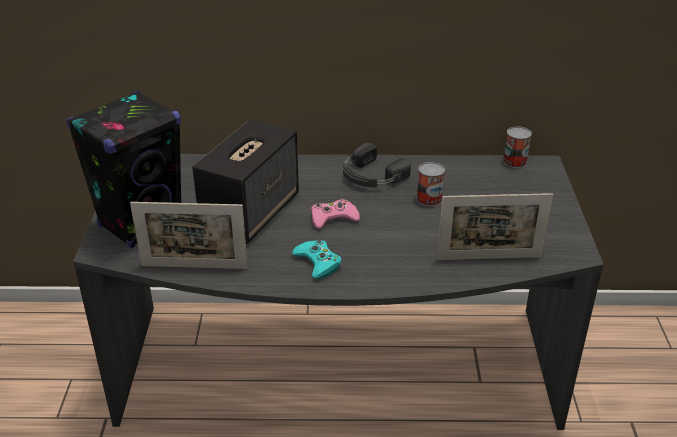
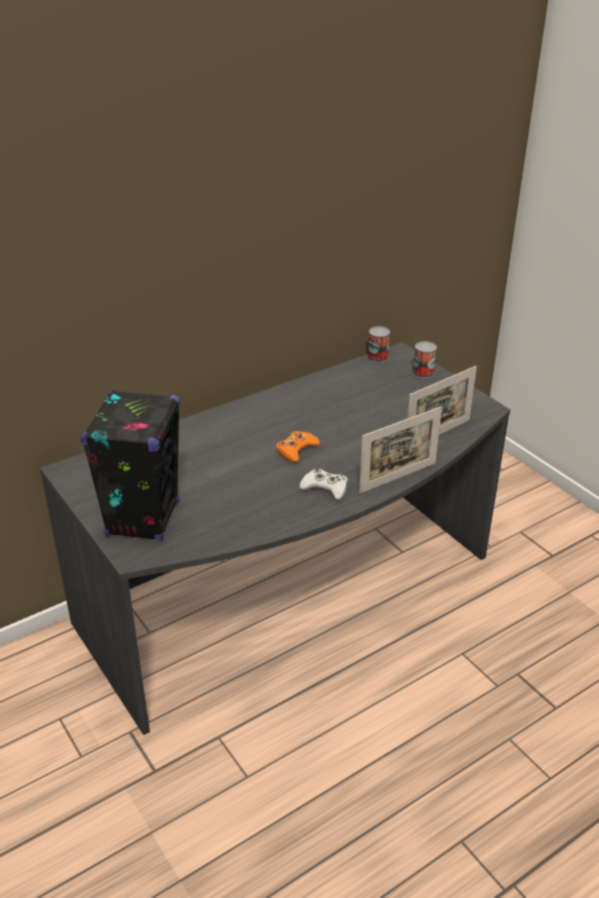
camera: 35 degrees left, 0 degrees up
(194, 267) = (233, 532): picture frame -> picture frame (398, 477)
(251, 212) = (226, 471): speaker -> none
(318, 263) = (325, 488): turquoise game controller -> white game controller
(333, 218) = (296, 450): pink game controller -> orange game controller
(370, 176) = (286, 406): black headphones -> none
(429, 199) = (349, 408): can -> can (423, 372)

